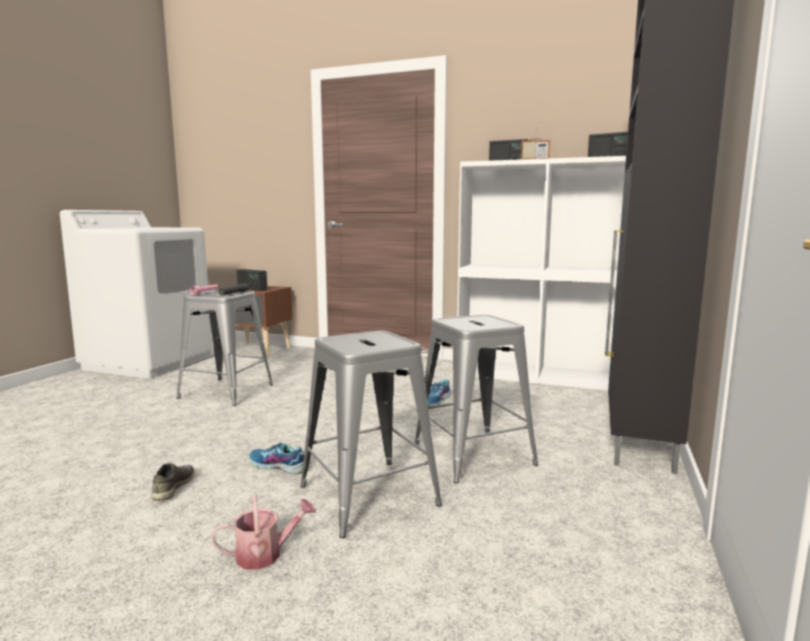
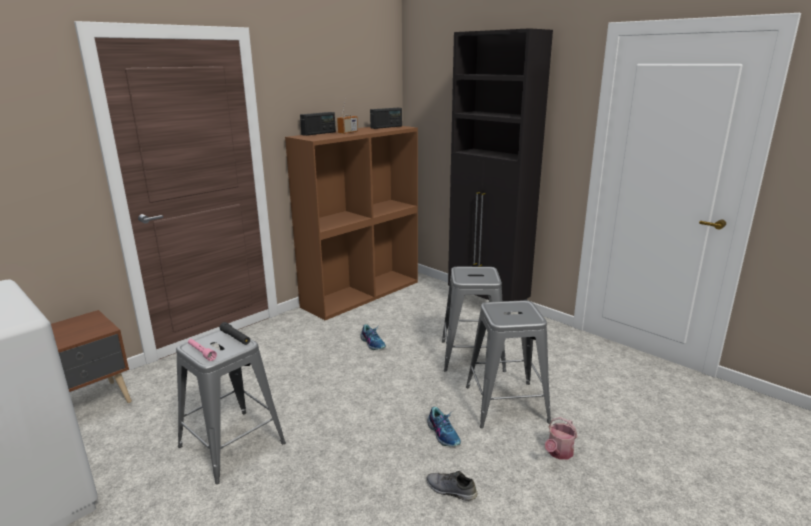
camera: 65 degrees left, 10 degrees up
(252, 289) = (73, 334): radio -> none
(265, 554) = (558, 453): watering can -> watering can turned 150 degrees counterclockwise
(278, 466) = (443, 434): shoe -> shoe turned 75 degrees counterclockwise
(540, 375) = (361, 293): white bookcase -> brown bookcase

